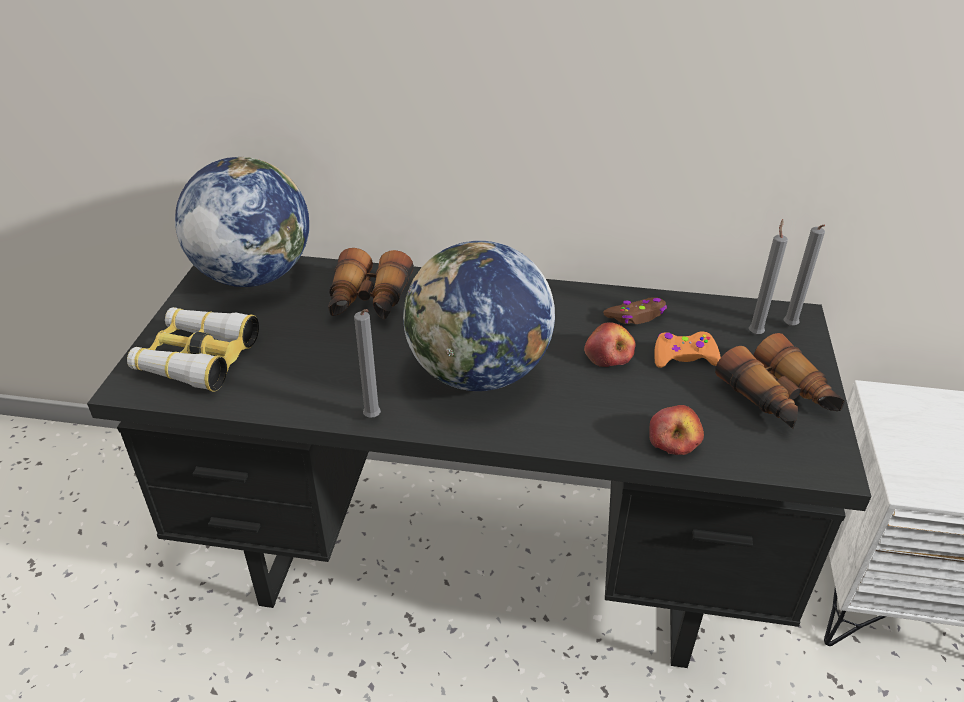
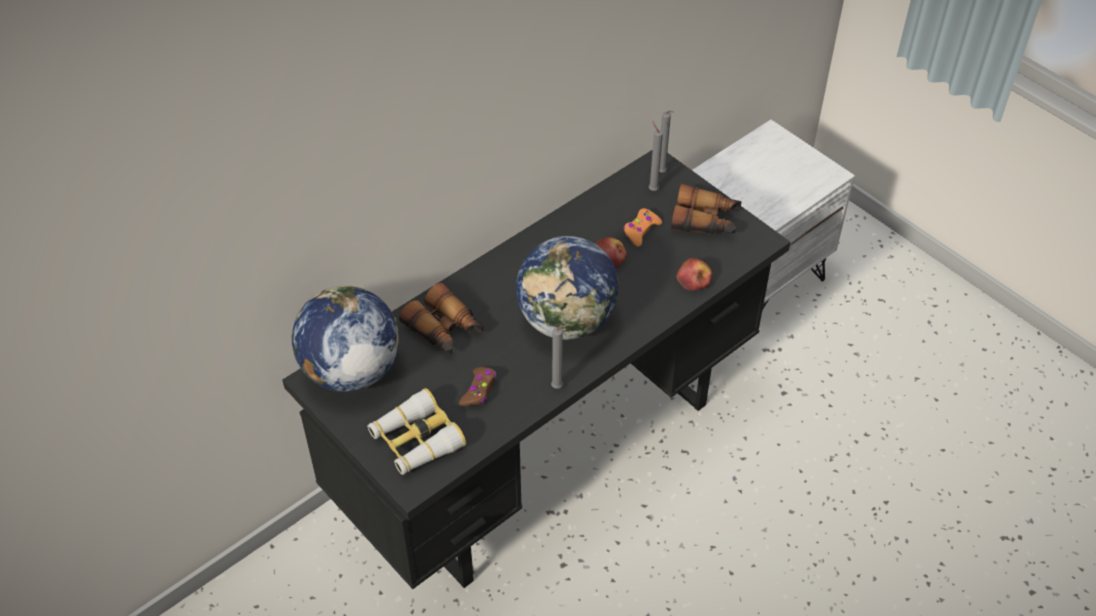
camera: 50 degrees left, 10 degrees up
(636, 316) = (589, 224): brown game controller -> brown game controller (479, 390)

